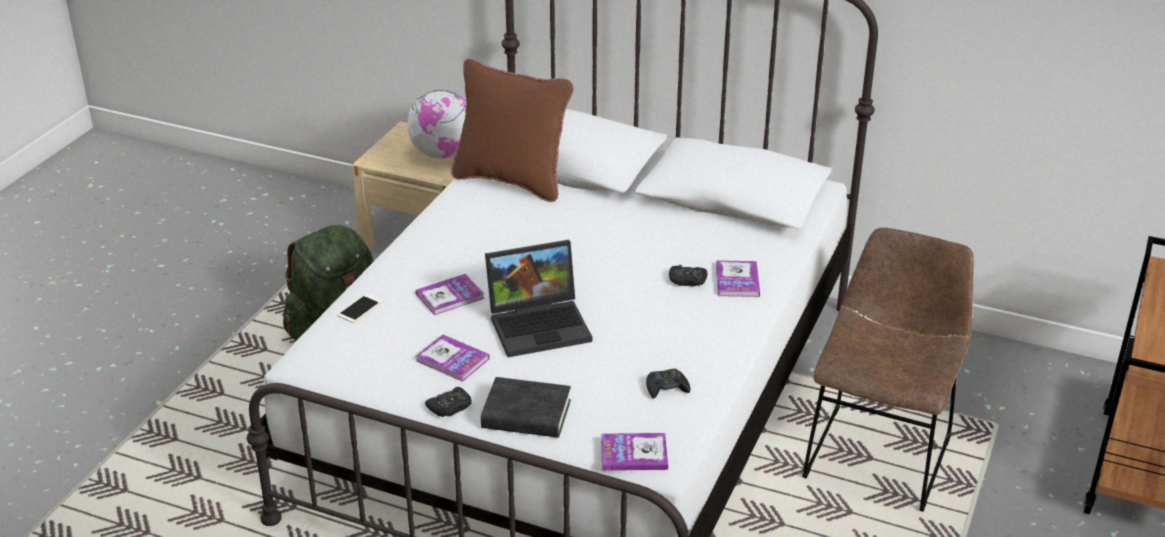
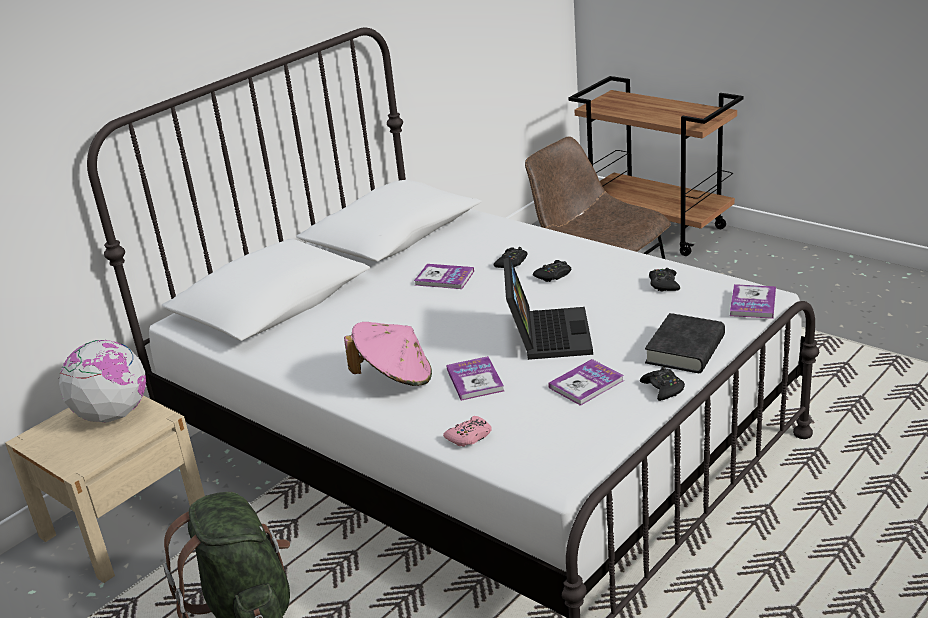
camera: 70 degrees left, 5 degrees down
(360, 308) = (469, 437): phone -> pink game controller
(447, 253) = (394, 378): none -> pink hat
(512, 180) = (281, 334): brown pillow -> none
(666, 311) = (553, 275): none -> black game controller
(737, 280) = (523, 243): book -> book (444, 278)

